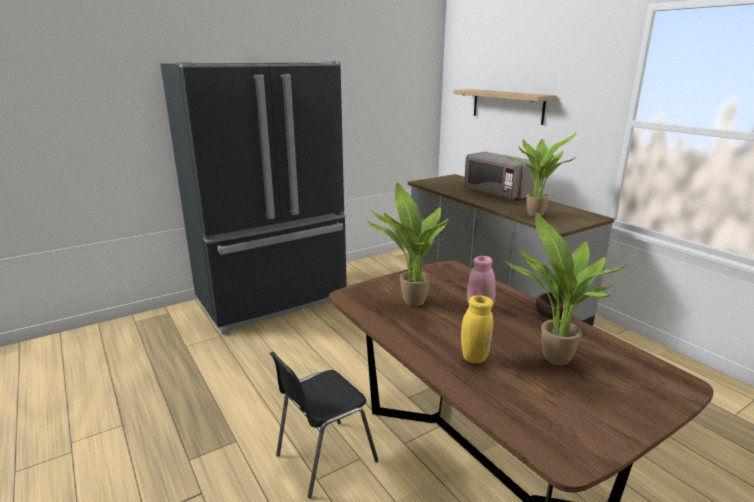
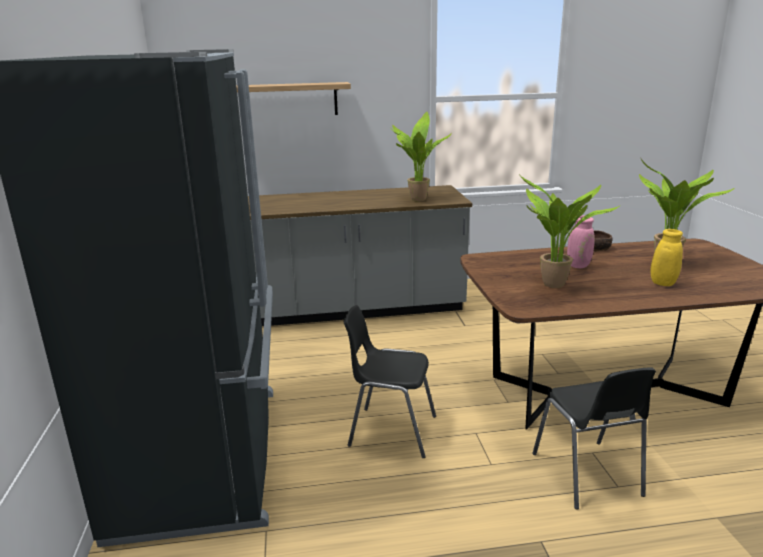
camera: 65 degrees left, 0 degrees up
(331, 351) = (390, 431): none -> black chair
(498, 193) = (334, 197): grey microwave -> none

